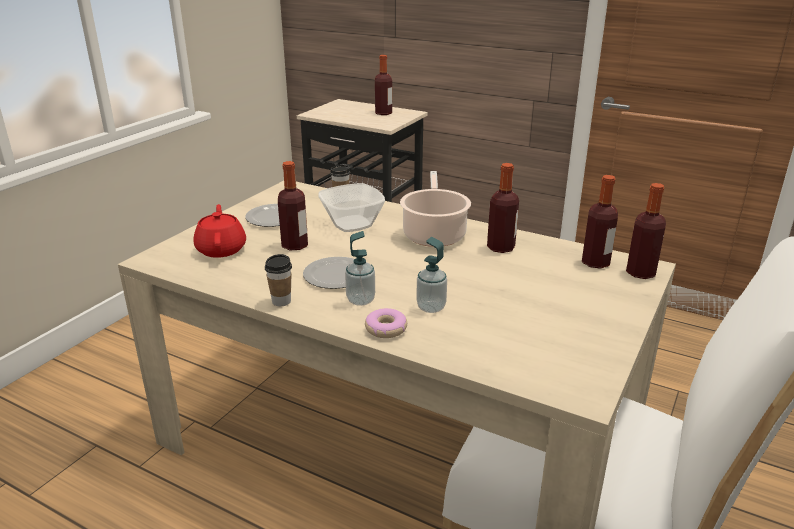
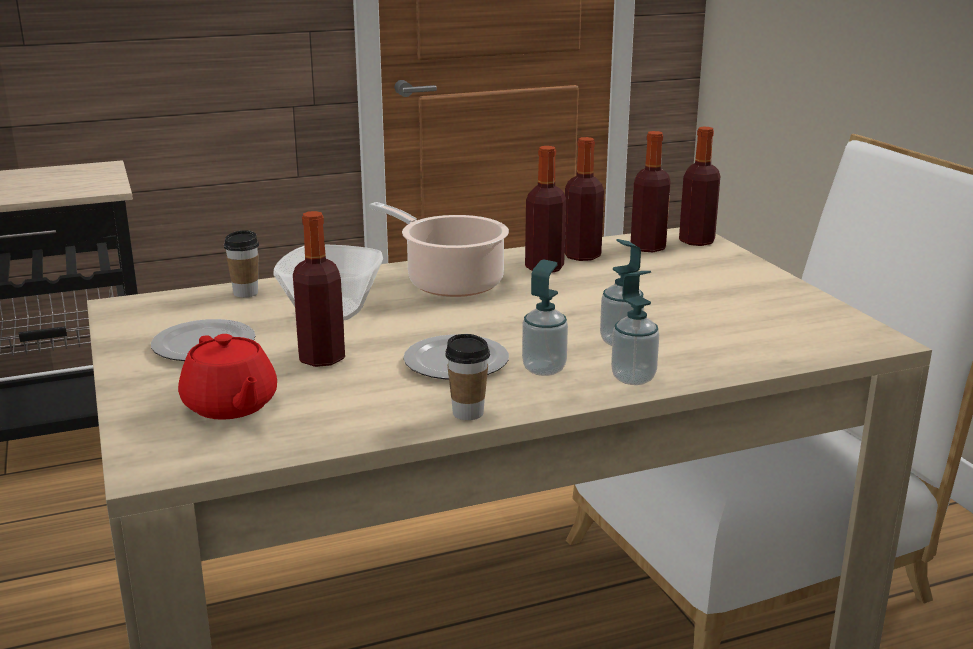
camera: 50 degrees left, 5 degrees down
(221, 249) = (230, 406): red teapot -> red teapot turned 150 degrees counterclockwise
(383, 113) = (59, 176): bottle -> bottle (582, 256)
(386, 329) = (633, 378): donut -> soap dispenser

